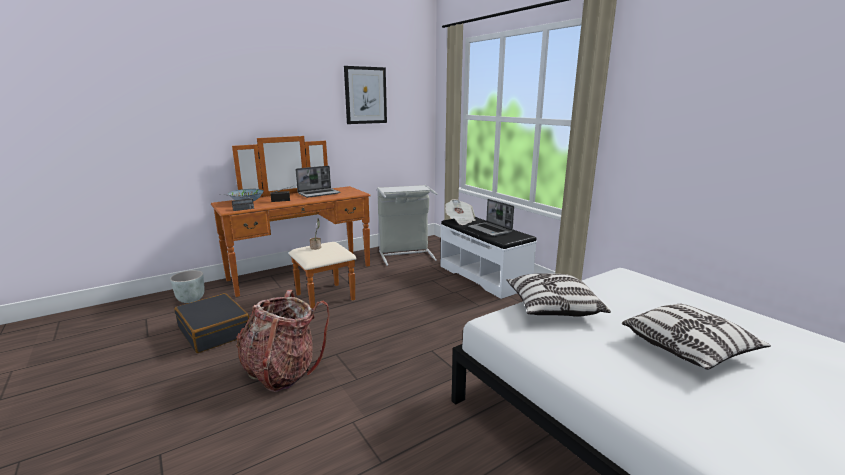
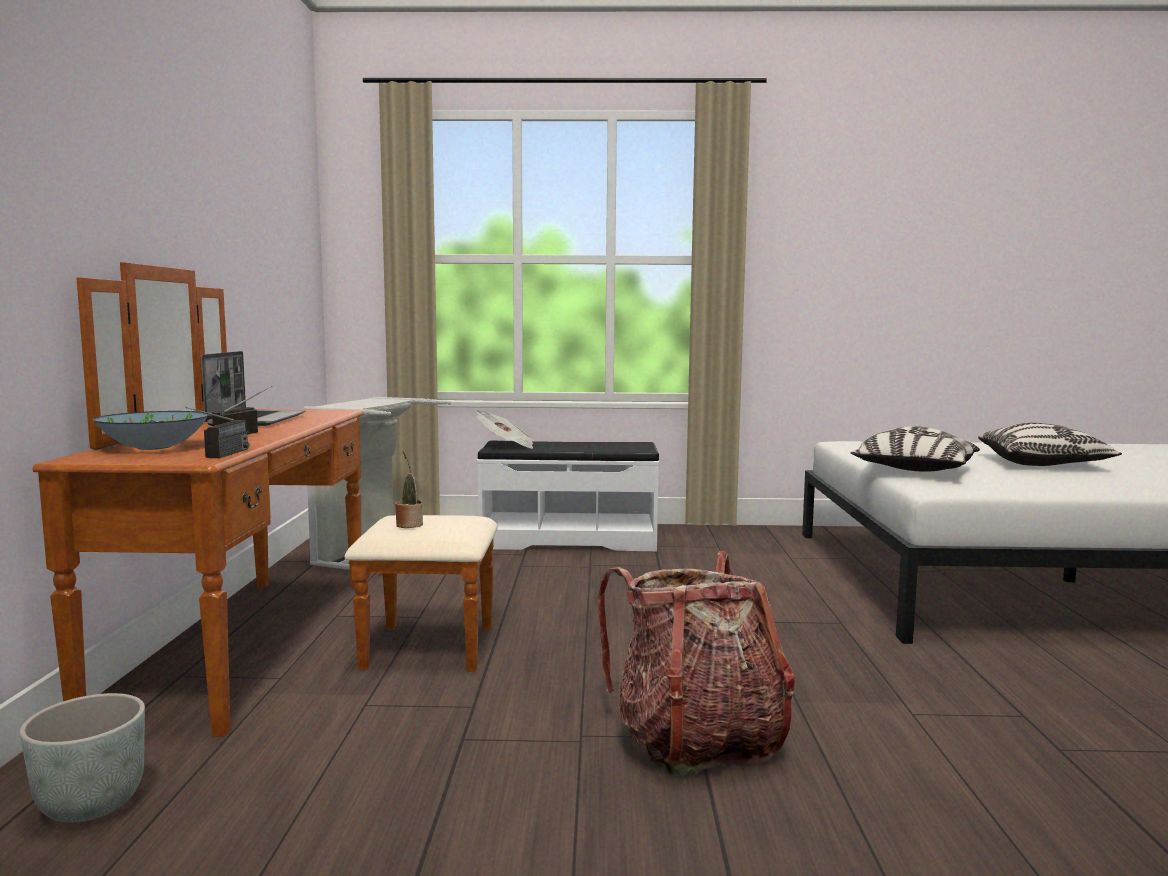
camera: 55 degrees left, 10 degrees down
(215, 331) = (391, 792): black suitcase -> none
(365, 95) = (254, 192): picture -> none
(490, 230) = (586, 446): laptop -> none

